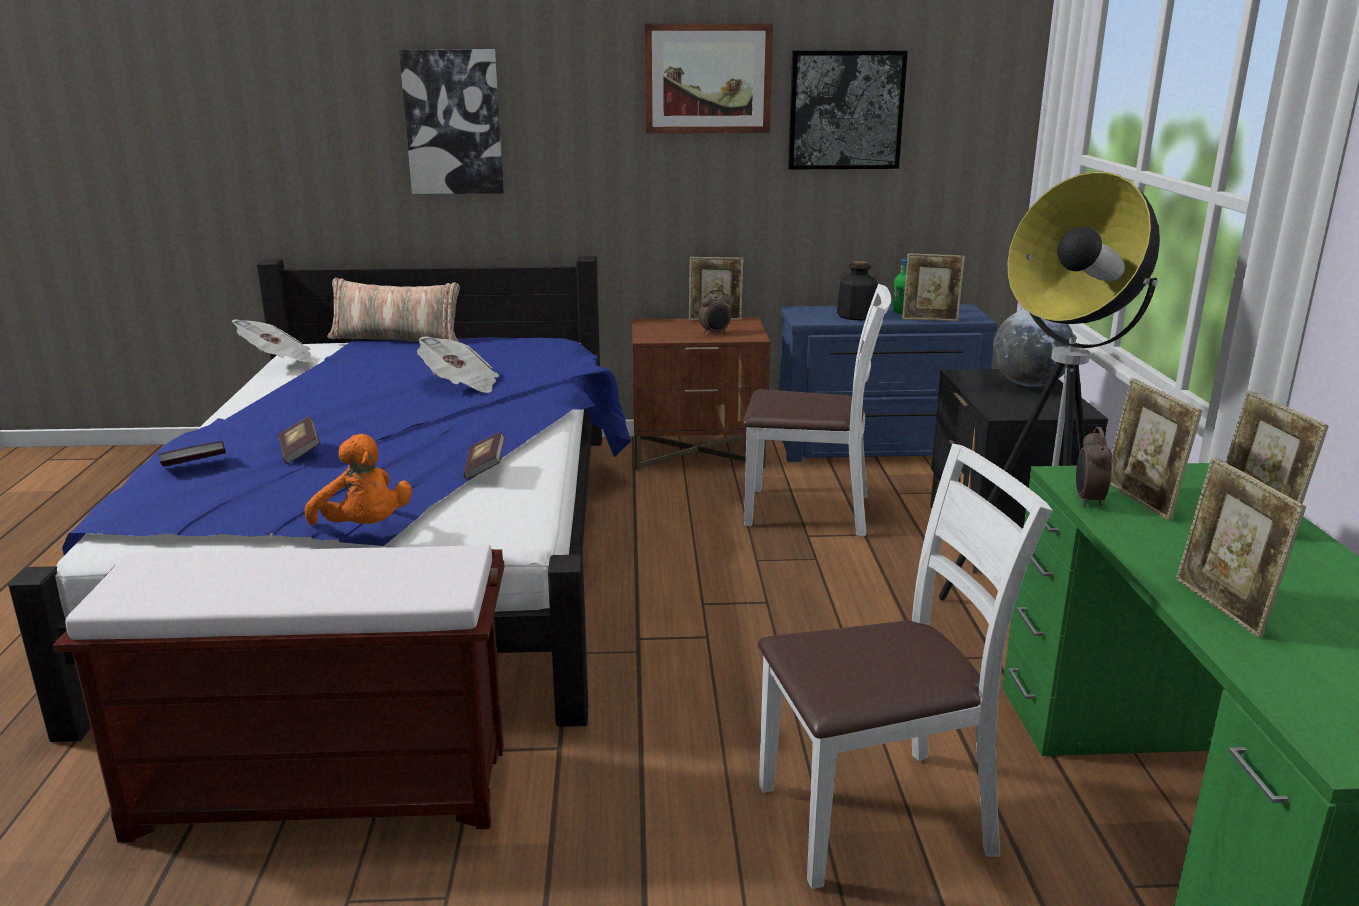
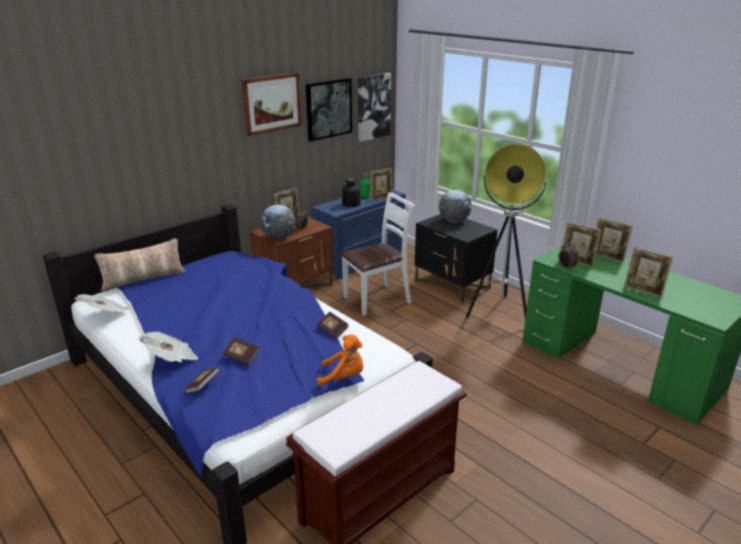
camera: 40 degrees left, 5 degrees up
(453, 122) = (149, 148): picture -> picture (373, 107)
(460, 385) = (237, 294): newspaper -> newspaper (171, 359)
(656, 335) = (279, 238): none -> globe
(877, 817) = (546, 401): white chair -> none

